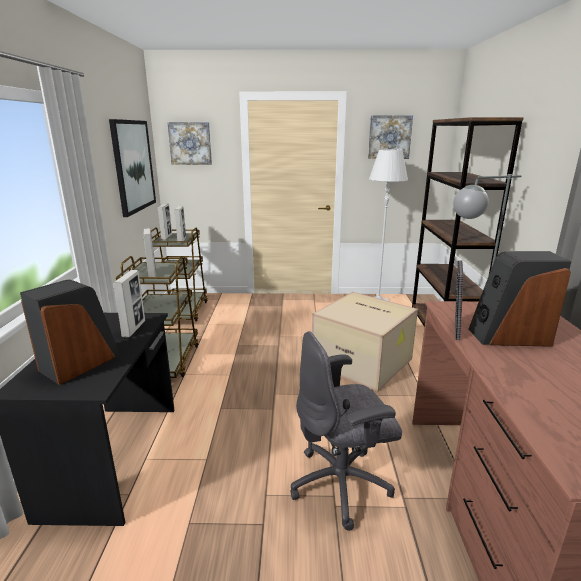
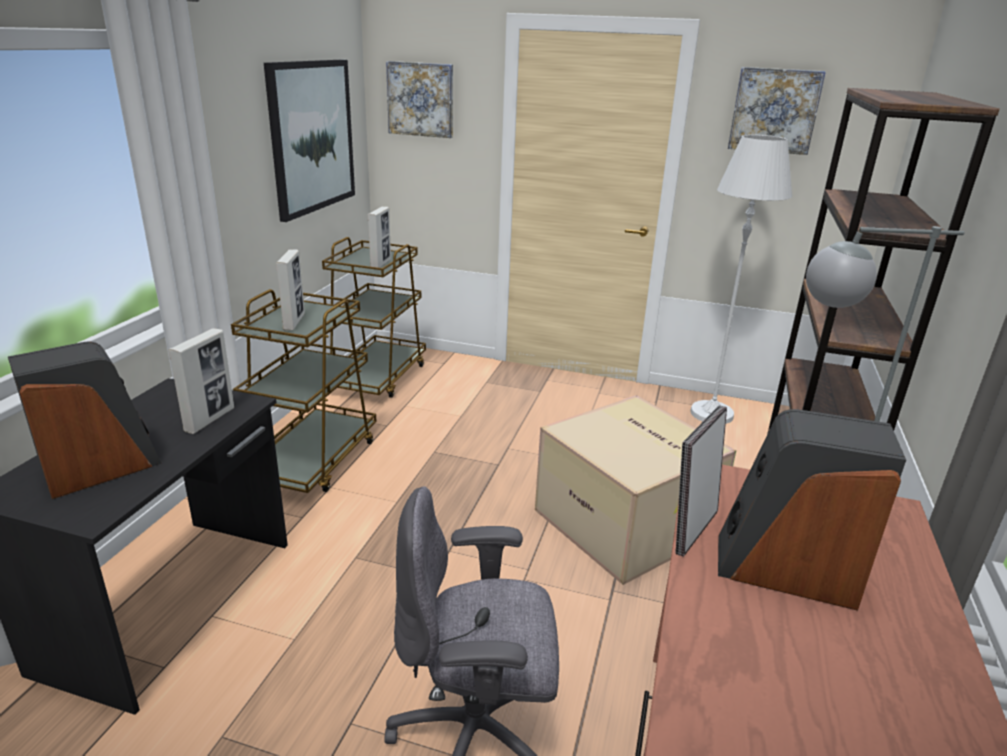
camera: 15 degrees right, 5 degrees up
(166, 237) = (362, 254): picture frame -> none

